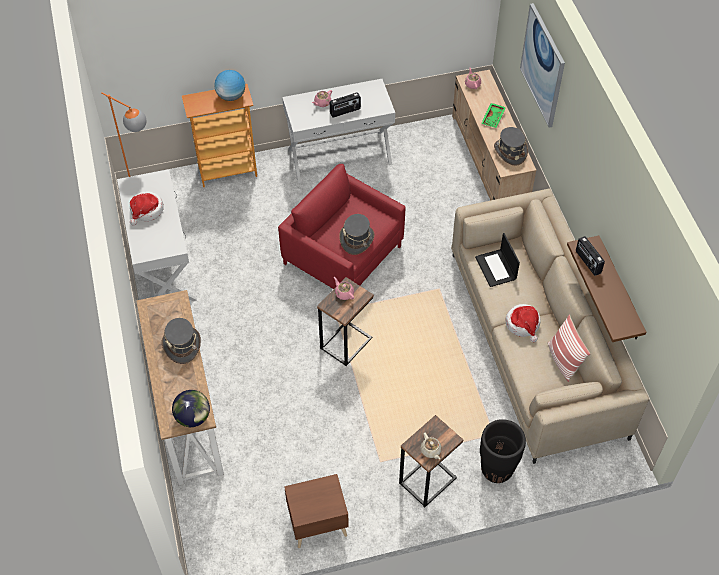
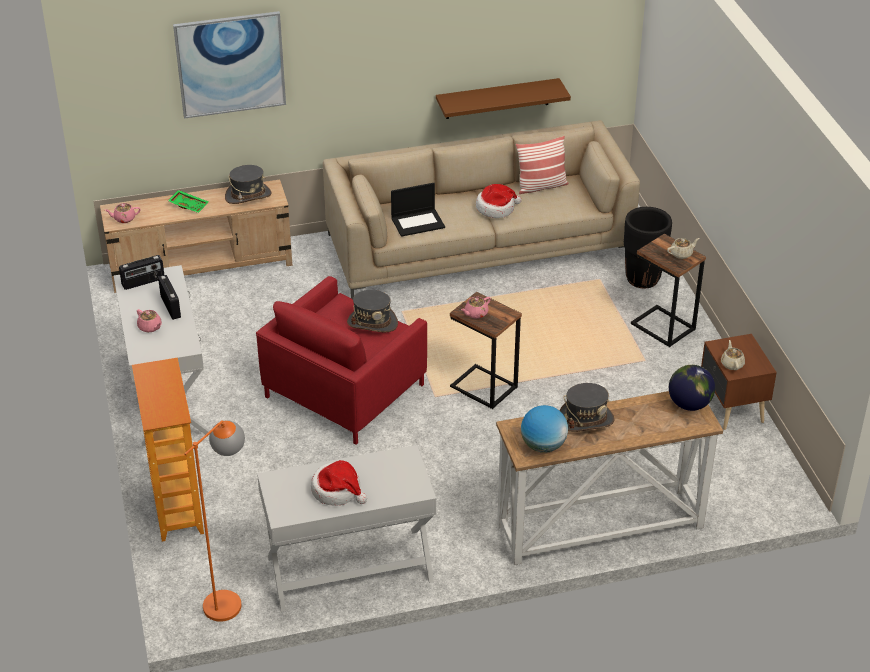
camera: 90 degrees left, 15 degrees down
(231, 96) = (156, 379): globe -> globe (543, 446)
(305, 492) = (732, 364): none -> beige teapot
(587, 262) = (473, 103): radio -> radio (143, 282)

